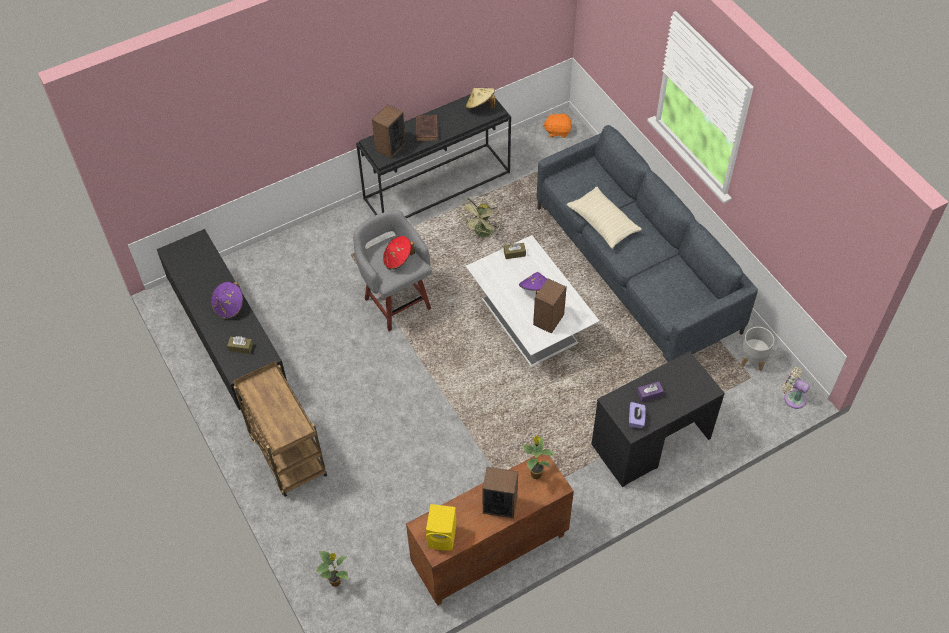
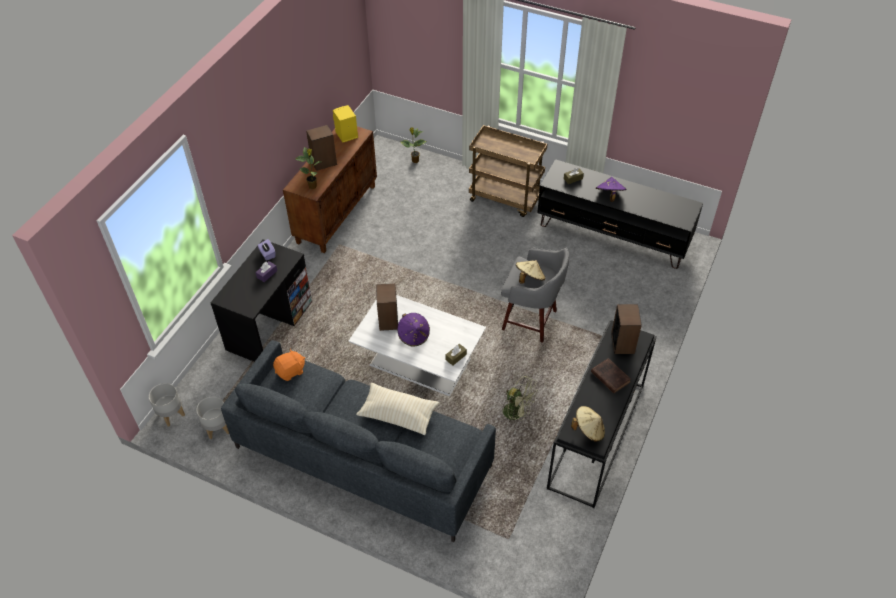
camera: 145 degrees right, 5 degrees down
(398, 259) = (529, 278): red hat -> beige hat
(483, 233) = (517, 413): green fan -> green fan turned 135 degrees clockwise
(557, 131) = (542, 569): orange plush toy -> orange plush toy (290, 371)
(792, 397) = (171, 415): beige fan -> grey planter

